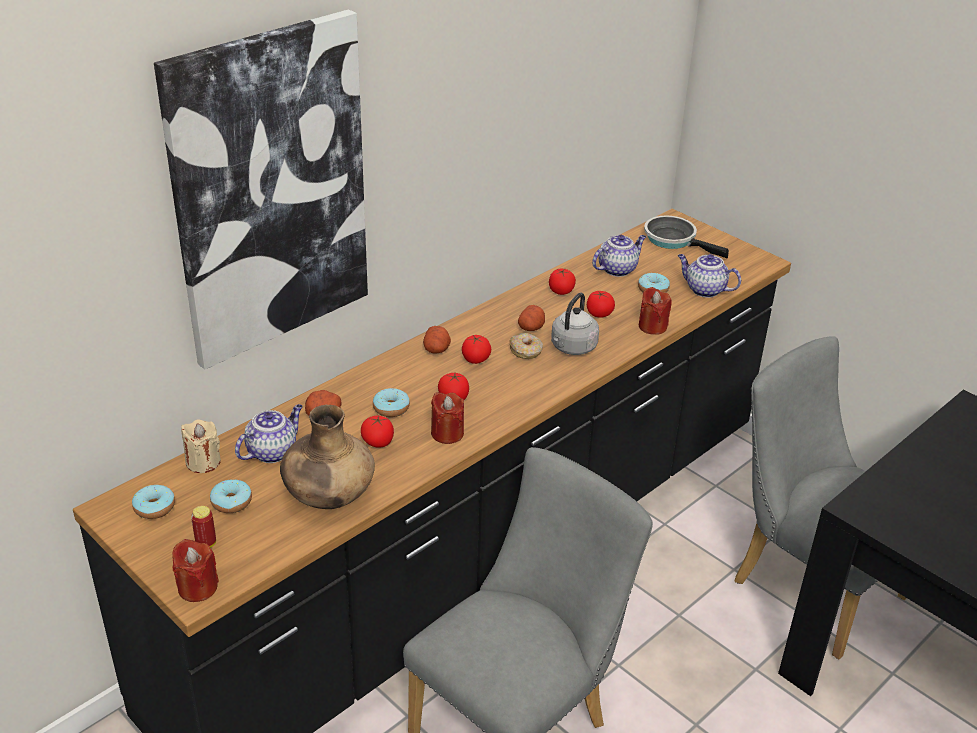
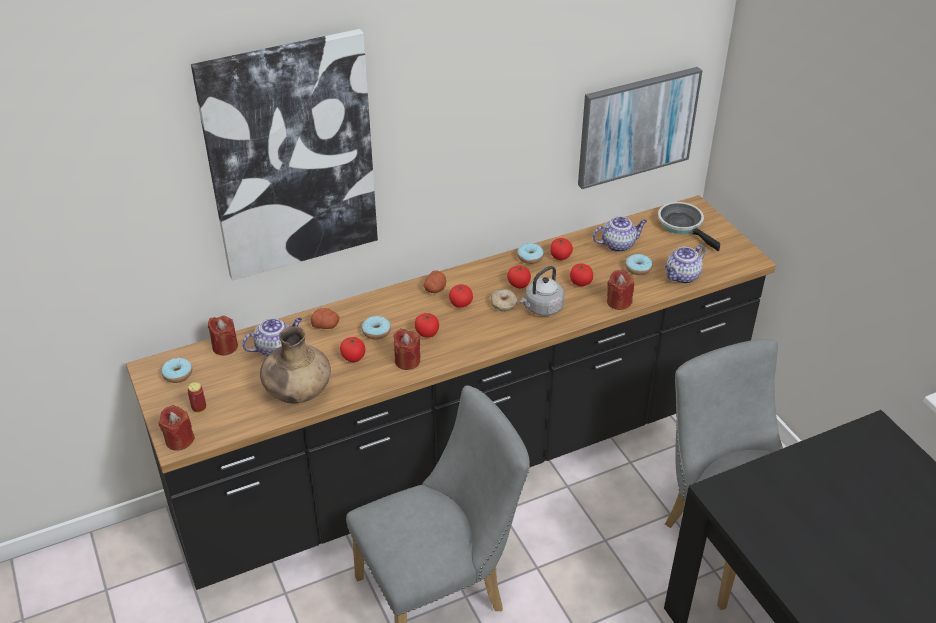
camera: 20 degrees right, 5 degrees up
(203, 462) = (225, 347): beige candle -> red candle
(231, 502) = (230, 382): donut -> donut (530, 257)
(531, 327) = (518, 284): potato -> tomato
(616, 129) = (637, 126): none -> picture
(704, 290) = (682, 277): teapot -> teapot turned 90 degrees counterclockwise

